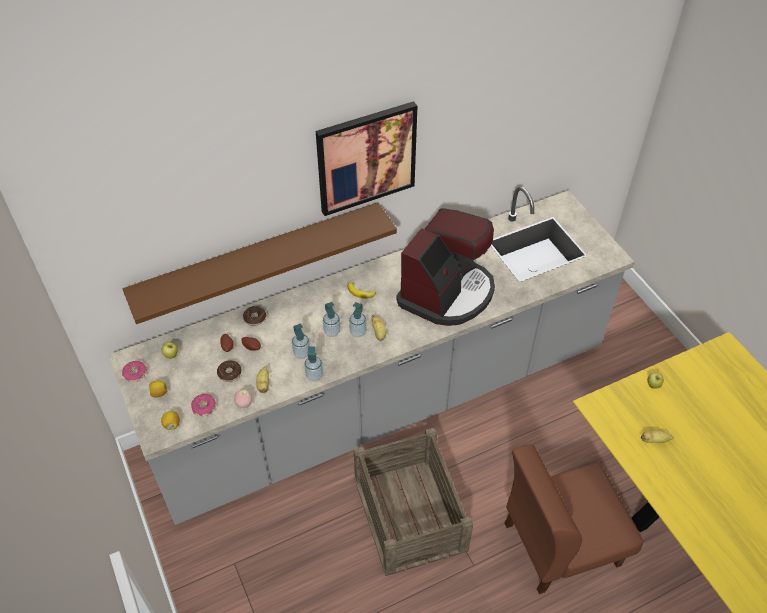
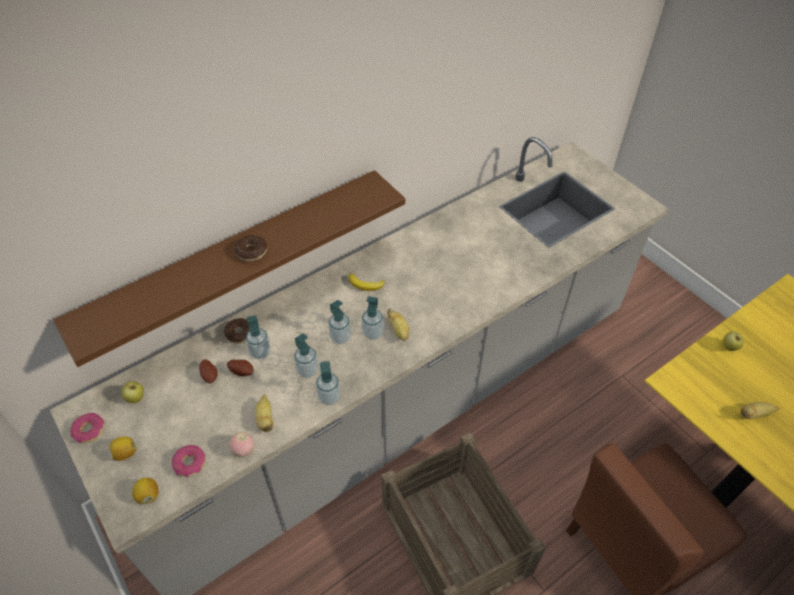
camera: 10 degrees left, 0 degrees up
(229, 373) = (218, 411): donut -> donut (251, 252)
(268, 334) = (260, 352): none -> soap dispenser
(366, 158) = (359, 110): picture -> none
(447, 293) = (469, 271): coffee machine -> none

